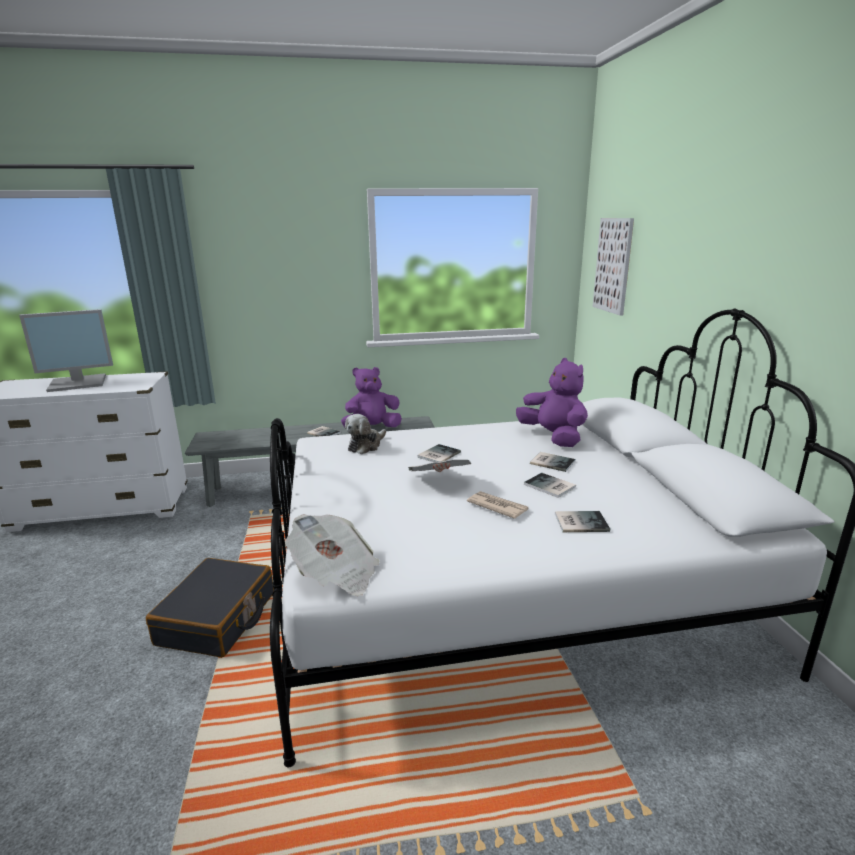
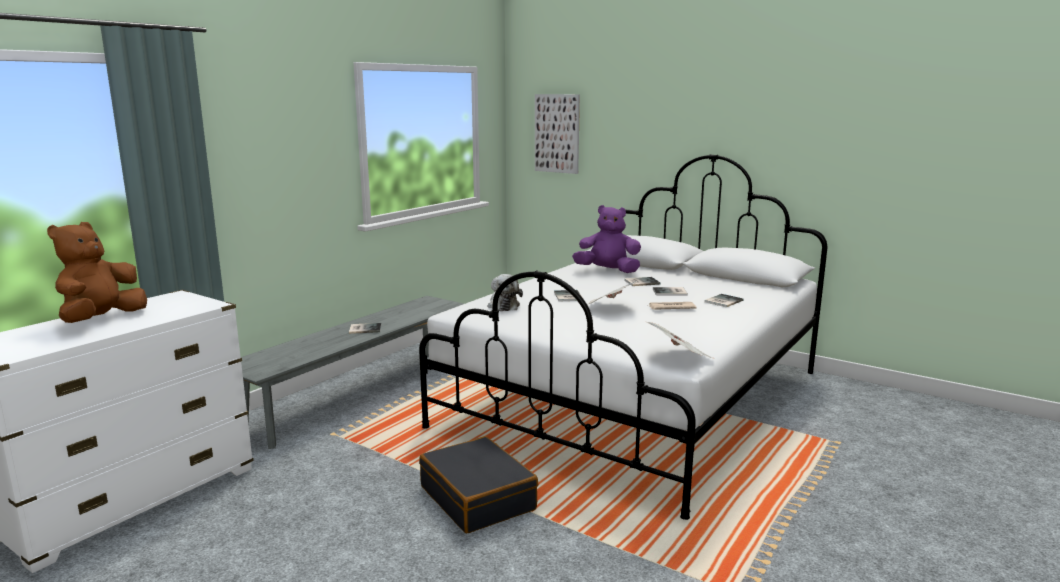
camera: 45 degrees left, 5 degrees down
(79, 383) = (101, 320): monitor -> brown plush toy
(372, 428) = (401, 314): purple plush toy -> none

